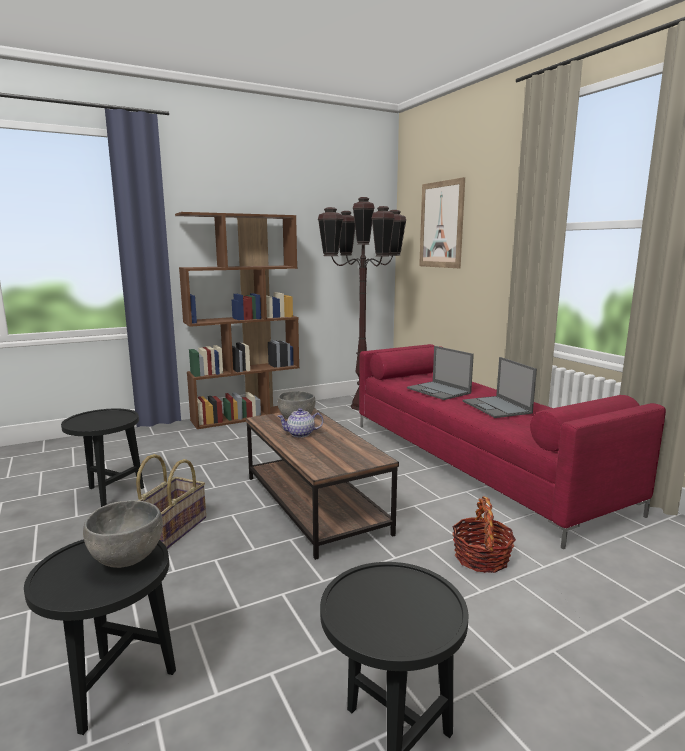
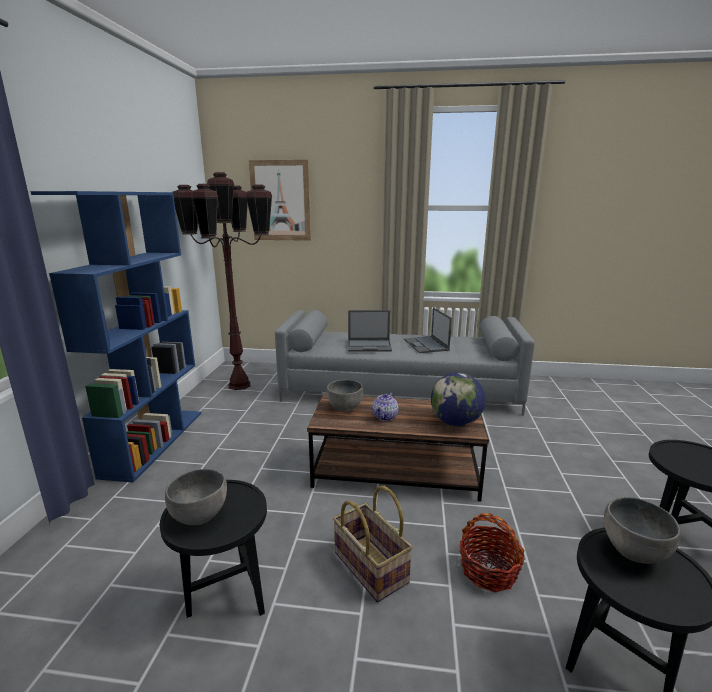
camera: 55 degrees left, 5 degrees up
(94, 418) = (200, 516): none -> grey bowl
(246, 416) = (155, 441): brown bookcase -> blue bookcase
(330, 461) = (455, 423): none -> globe
(476, 463) = (400, 391): red sofa -> grey sofa
(481, 558) = (518, 441): basket -> basket (489, 570)
(497, 407) = (426, 345): laptop -> laptop turned 60 degrees clockwise

